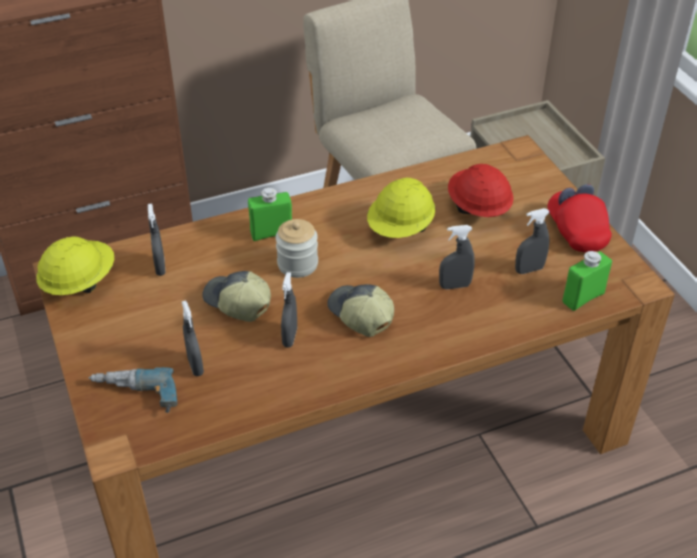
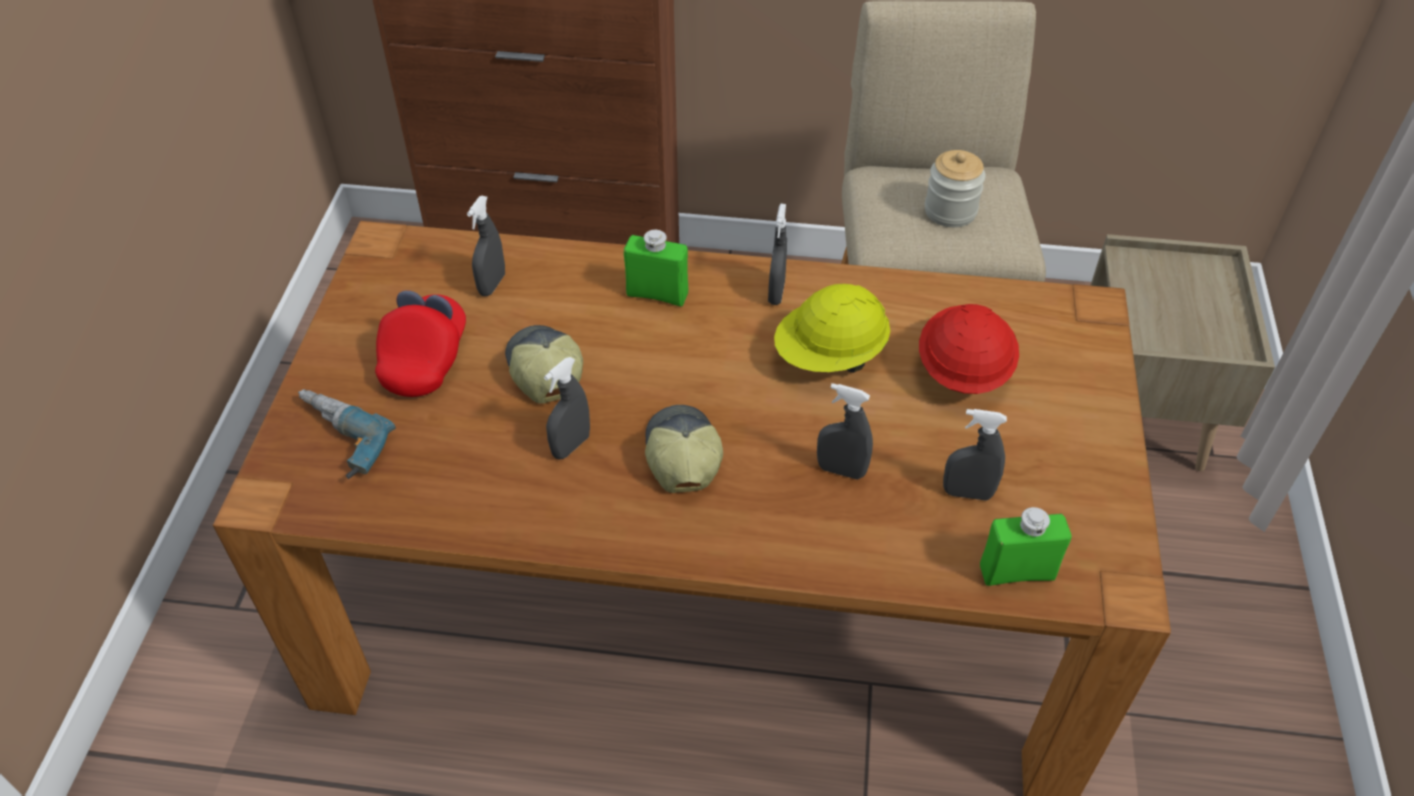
camera: 30 degrees right, 5 degrees up
(79, 283) = (388, 267): yellow hard hat -> none
(195, 366) = (432, 432): grey spray bottle -> grey spray bottle (776, 293)
(297, 264) = (657, 350): jar -> jar (950, 211)
(576, 231) = (1086, 465): red cap -> red cap (425, 359)

